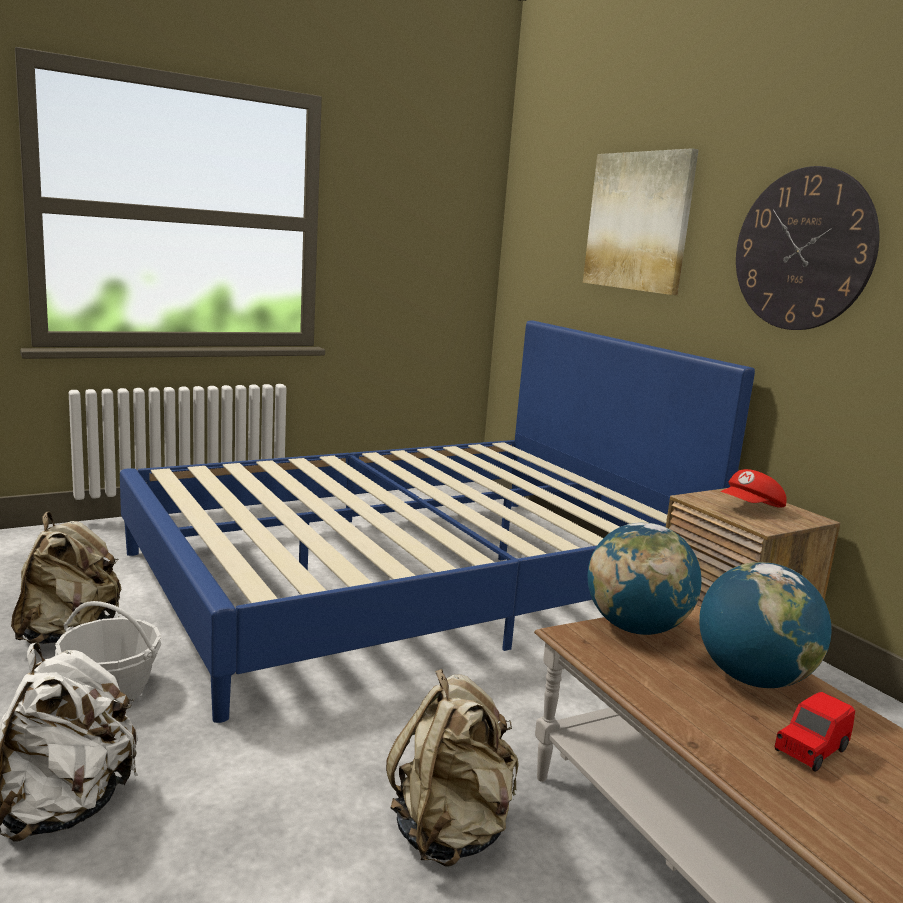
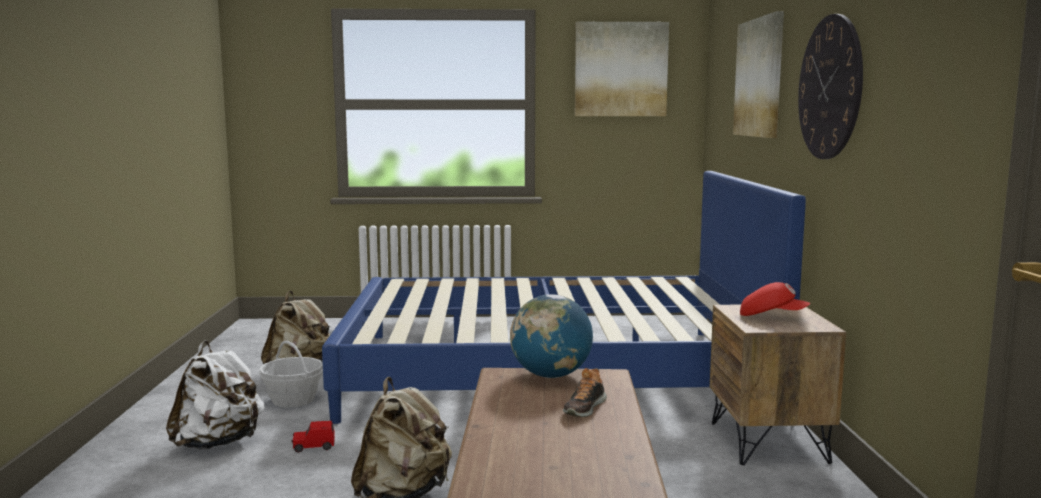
camera: 30 degrees right, 5 degrees down
(418, 189) = (621, 69): none -> picture
(751, 508) = (772, 317): red cap -> red cap turned 150 degrees counterclockwise
(752, 679) = (584, 408): globe -> shoe
(810, 751) = (550, 441): red toy car -> red toy car (313, 447)

